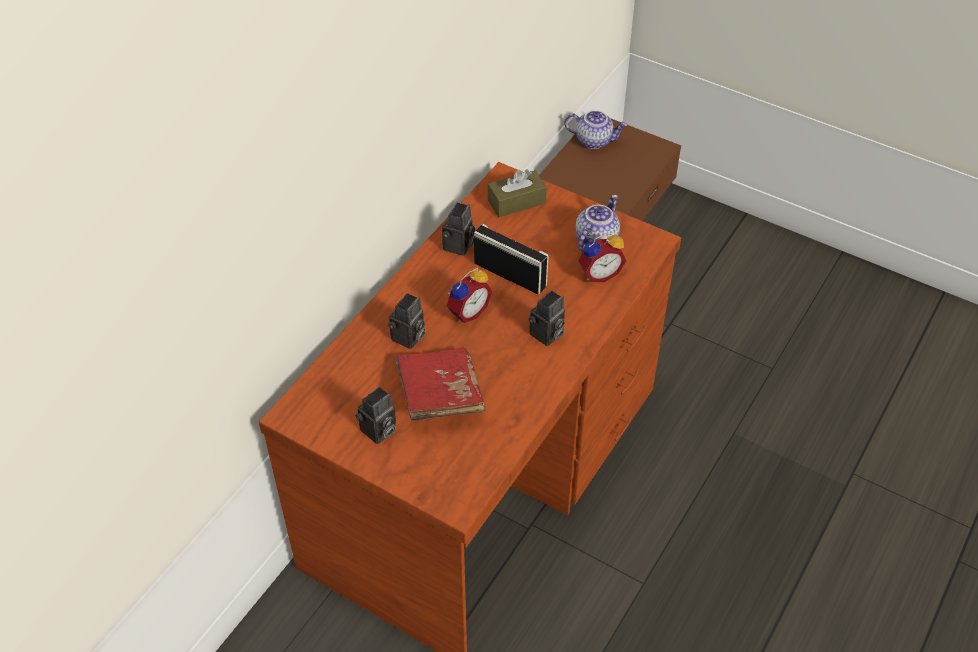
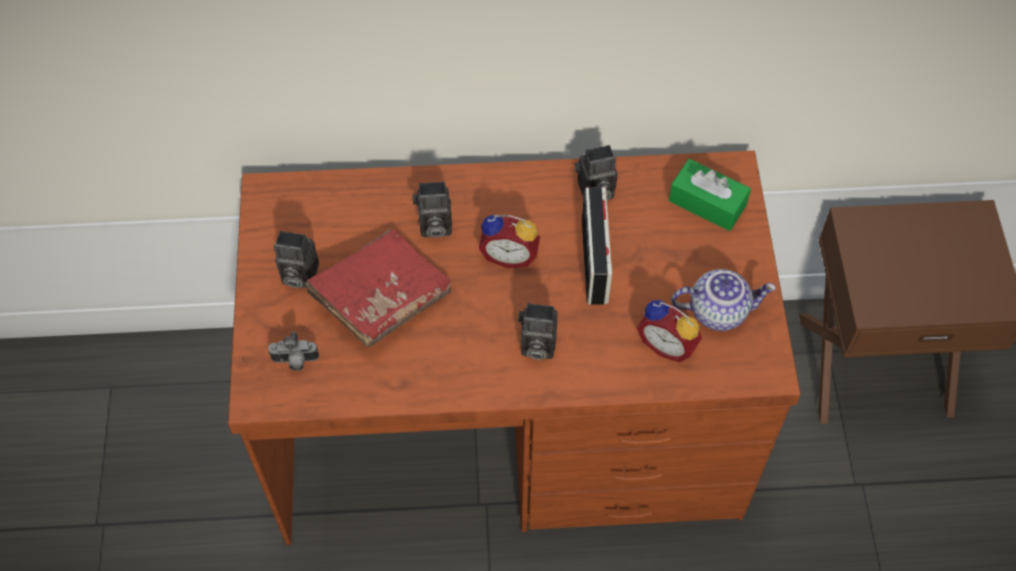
camera: 55 degrees right, 10 degrees up
(448, 469) = (295, 362): none -> camera
(516, 202) = (707, 203): brown tissue box -> green tissue box
(594, 140) = (945, 227): teapot -> none

